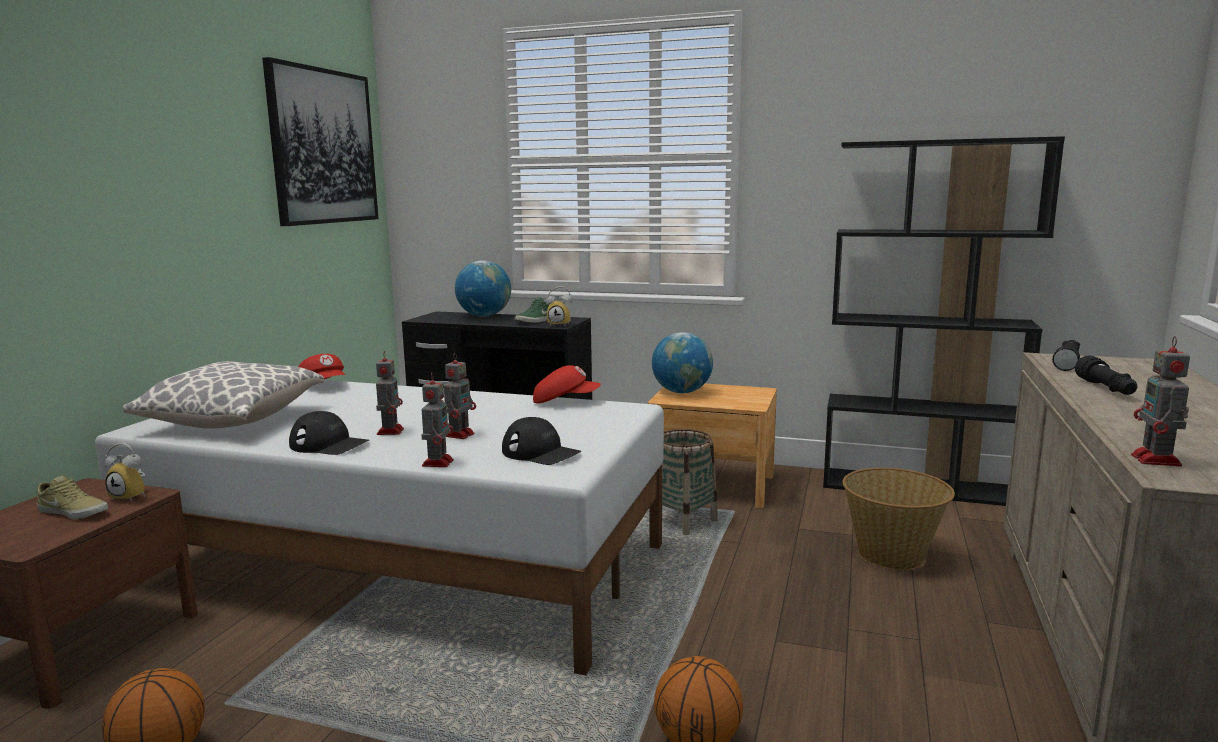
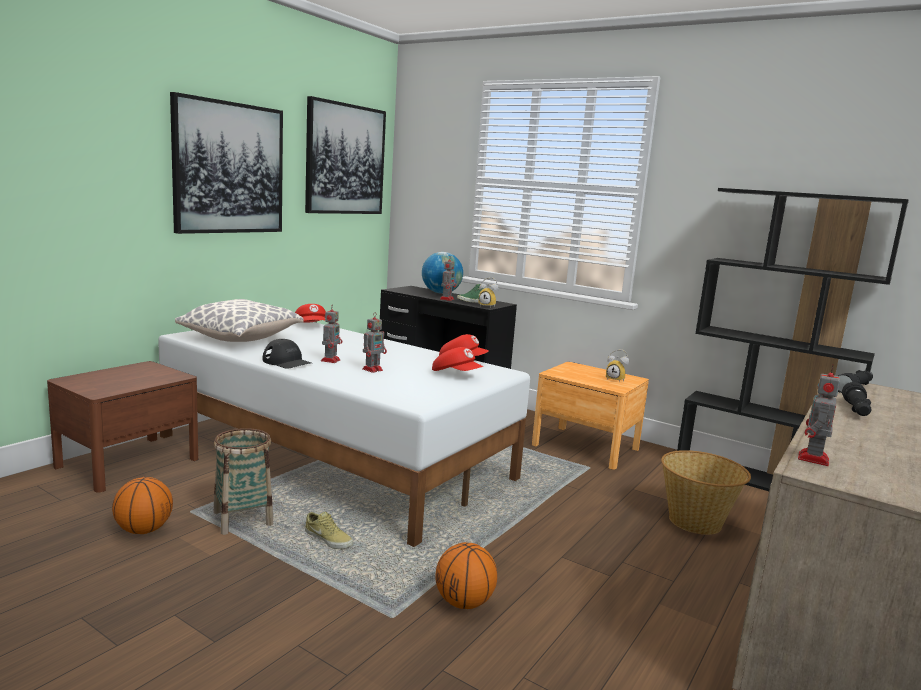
camera: 15 degrees right, 0 degrees up
(75, 511) = (134, 378): beige shoe -> beige shoe (329, 539)
(133, 496) = (169, 375): alarm clock -> alarm clock (616, 380)
(166, 169) = (229, 168): none -> picture
(438, 462) = (345, 383): toy robot -> toy robot (447, 299)
(541, 453) = (415, 389): black cap -> none
(576, 422) = (456, 374): none -> red cap
(682, 392) = (571, 370): globe -> none
(683, 521) = (546, 467): basket -> basket (242, 519)

